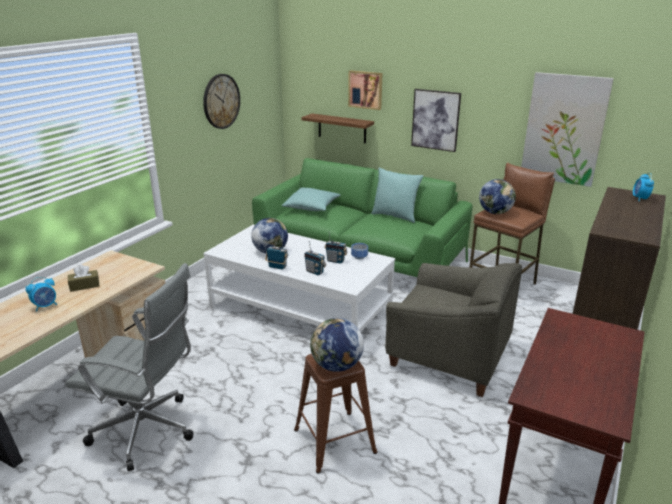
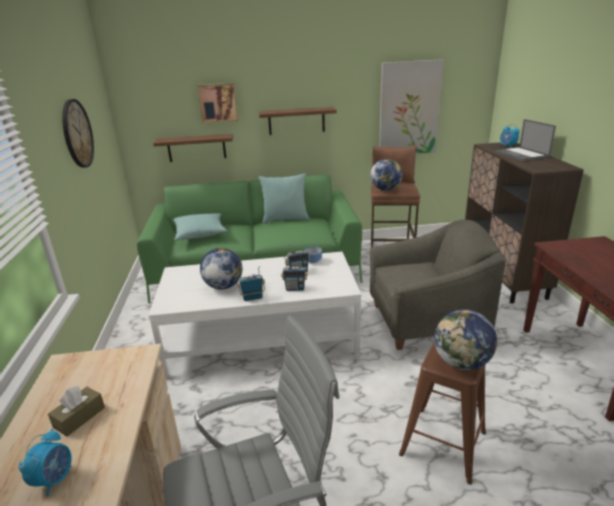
camera: 35 degrees left, 0 degrees up
(435, 120) = (296, 121): picture -> shelf
(630, 212) = (522, 154): none -> laptop

